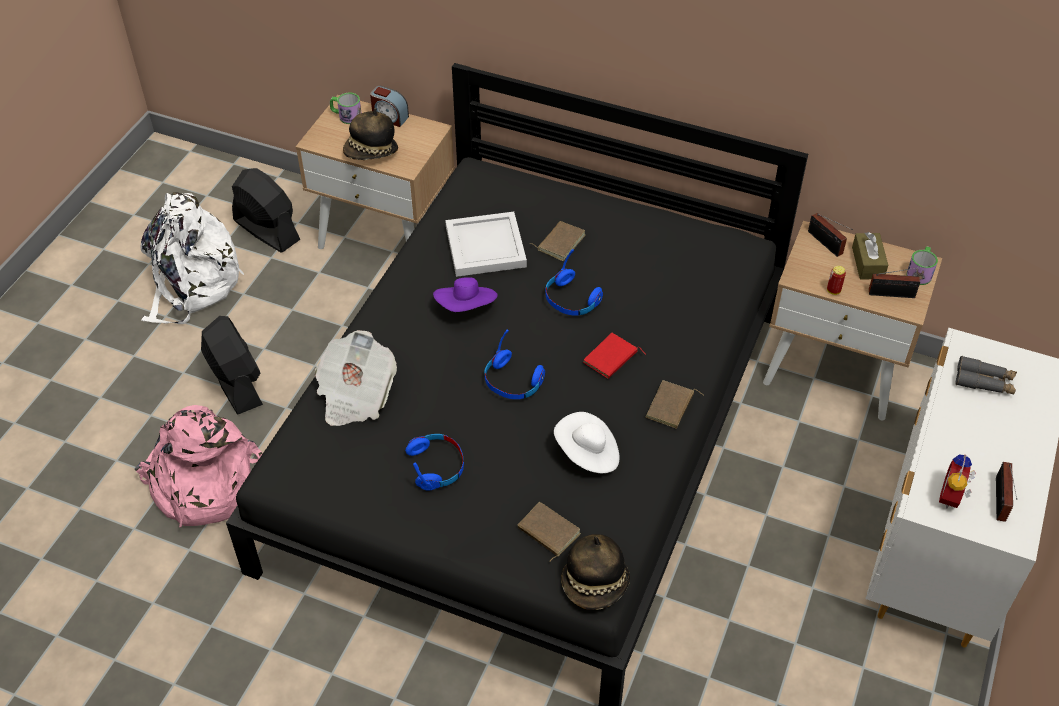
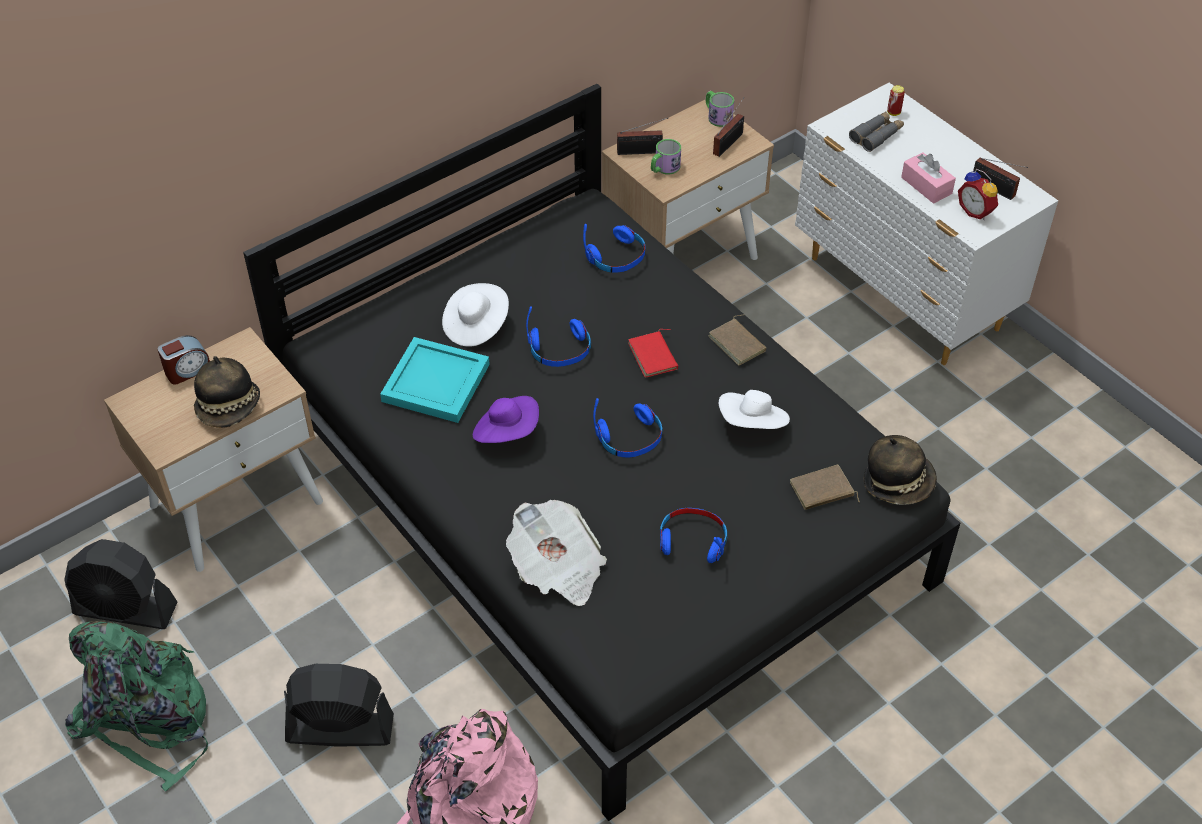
camera: 60 degrees left, 0 degrees up
(192, 284) = (148, 717): white backpack -> green backpack
(266, 230) = (126, 609): black fan -> black fan turned 150 degrees counterclockwise
(346, 116) = (149, 406): mug -> mug (664, 168)
(487, 247) = (437, 382): white tray -> turquoise tray
(560, 242) = (476, 326): brown book -> white hat
(701, 288) = (617, 257): none -> blue headphones
(833, 291) = (698, 174): can -> can (893, 113)
(867, 263) = (683, 139): brown tissue box -> none
(951, 445) = (926, 185): none -> pink tissue box

